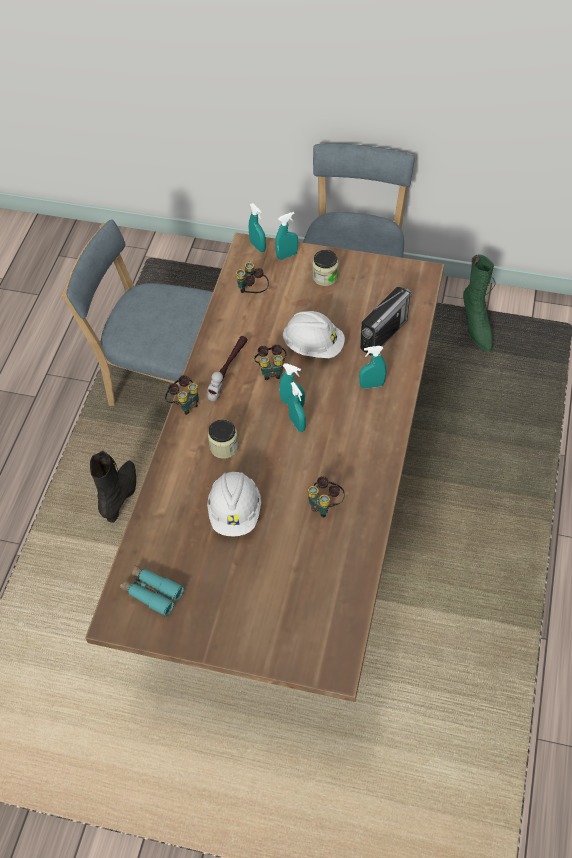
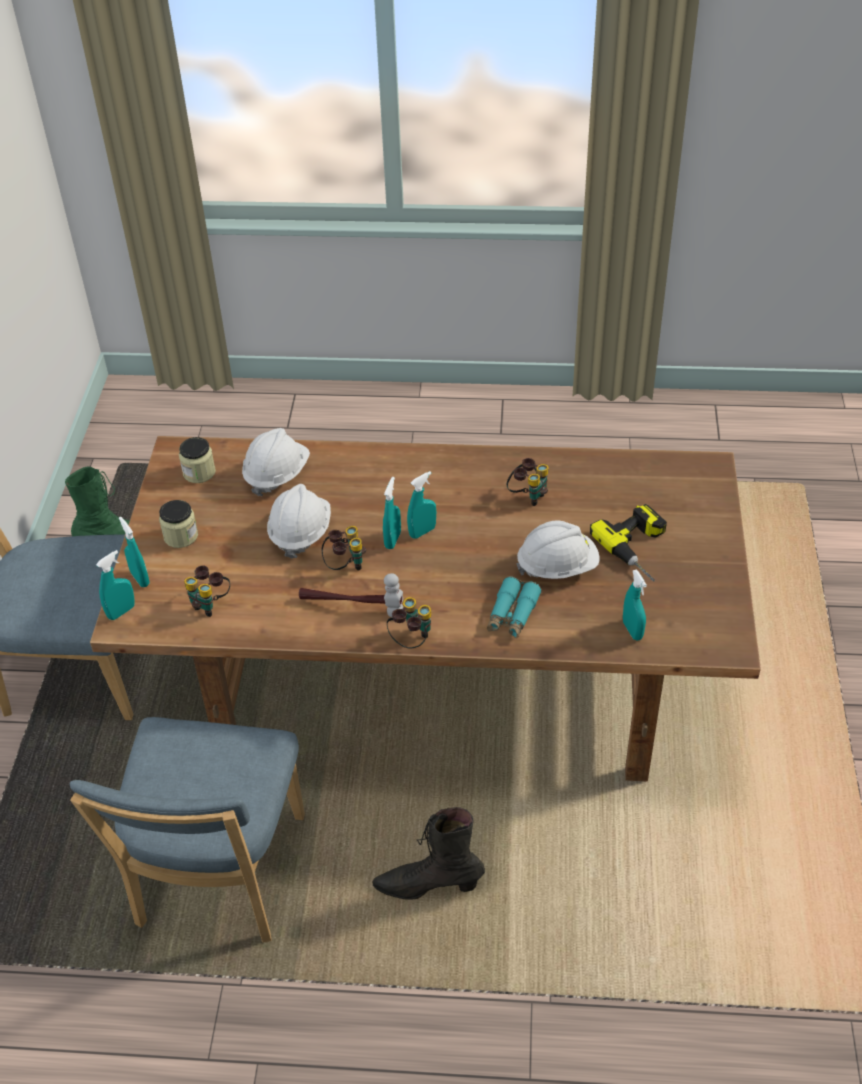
camera: 100 degrees left, 10 degrees down
(151, 592) = (683, 620): turquoise binoculars -> turquoise binoculars (512, 614)
(224, 447) = (469, 591): jar -> jar (199, 472)
(240, 580) = (641, 549): none -> power drill
(371, 385) = (355, 477): turquoise spray bottle -> turquoise spray bottle (632, 630)
(383, 334) = (276, 474): radio -> white hard hat

